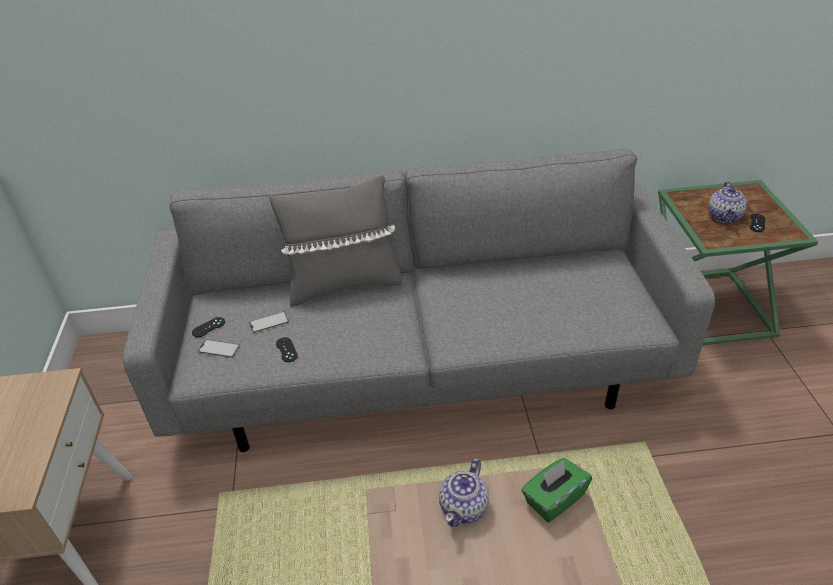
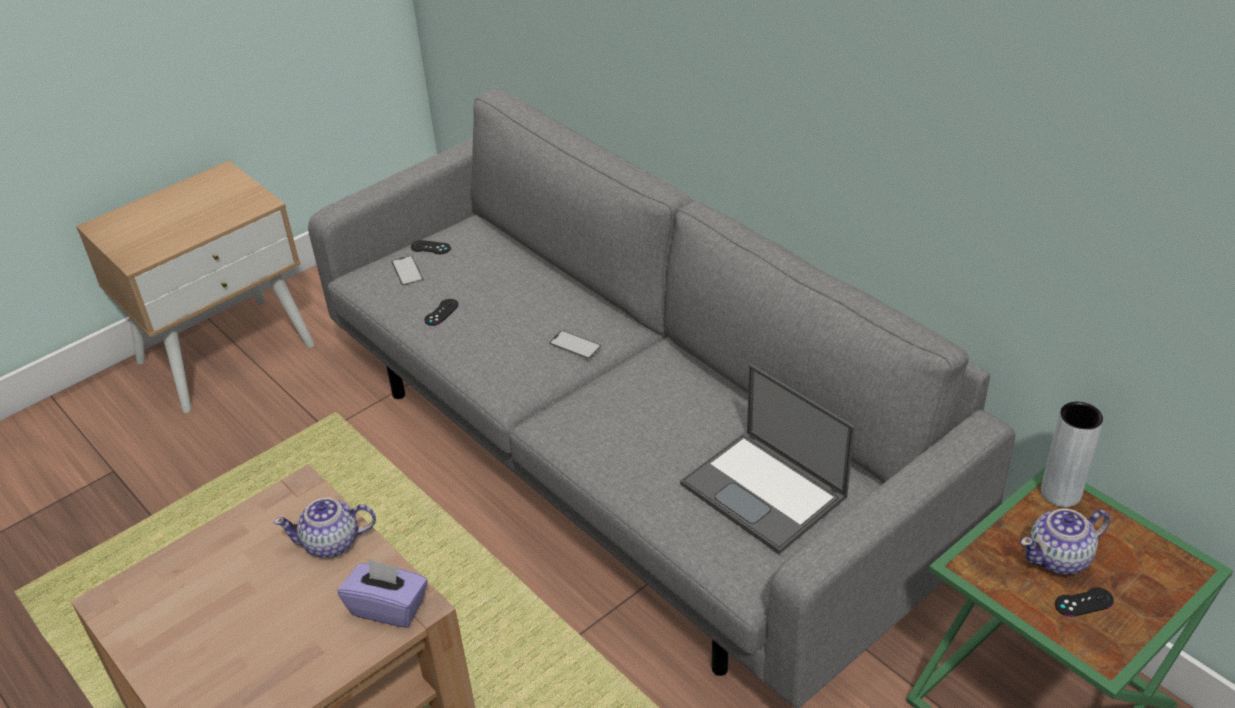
camera: 55 degrees right, 0 degrees up
(269, 322) = (470, 279): phone -> phone (575, 345)
(343, 284) = (580, 296): grey pillow -> none
(553, 499) = (388, 607): green tissue box -> purple tissue box
(586, 289) = (765, 491): none -> laptop
(682, 196) = (1060, 493): none -> grey vase

